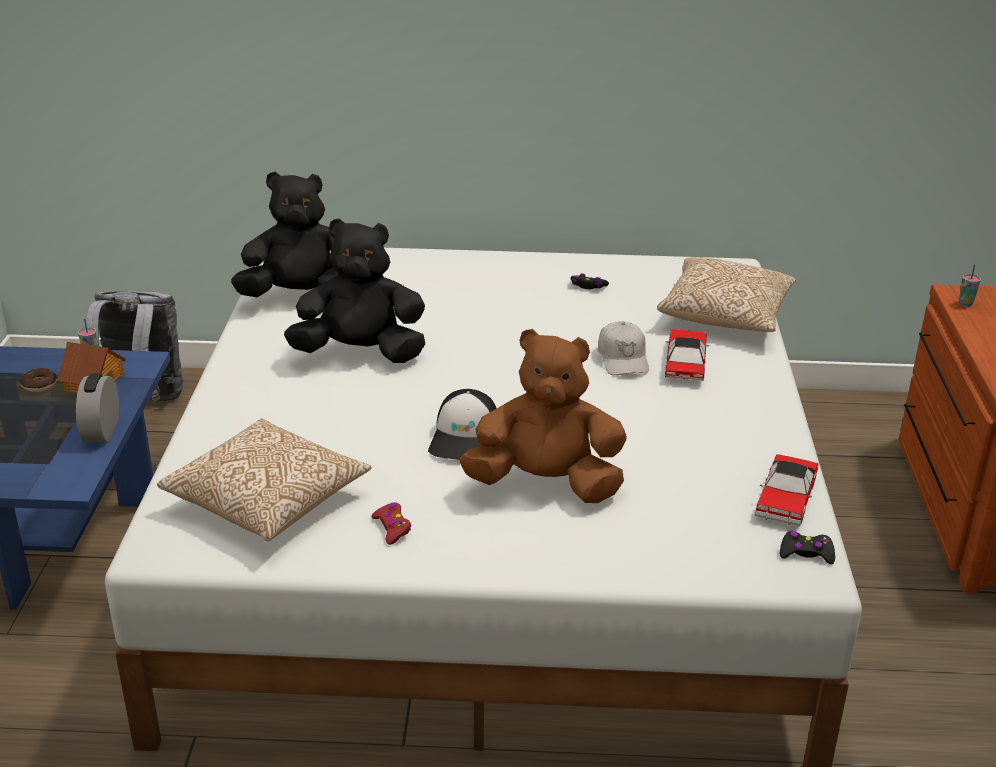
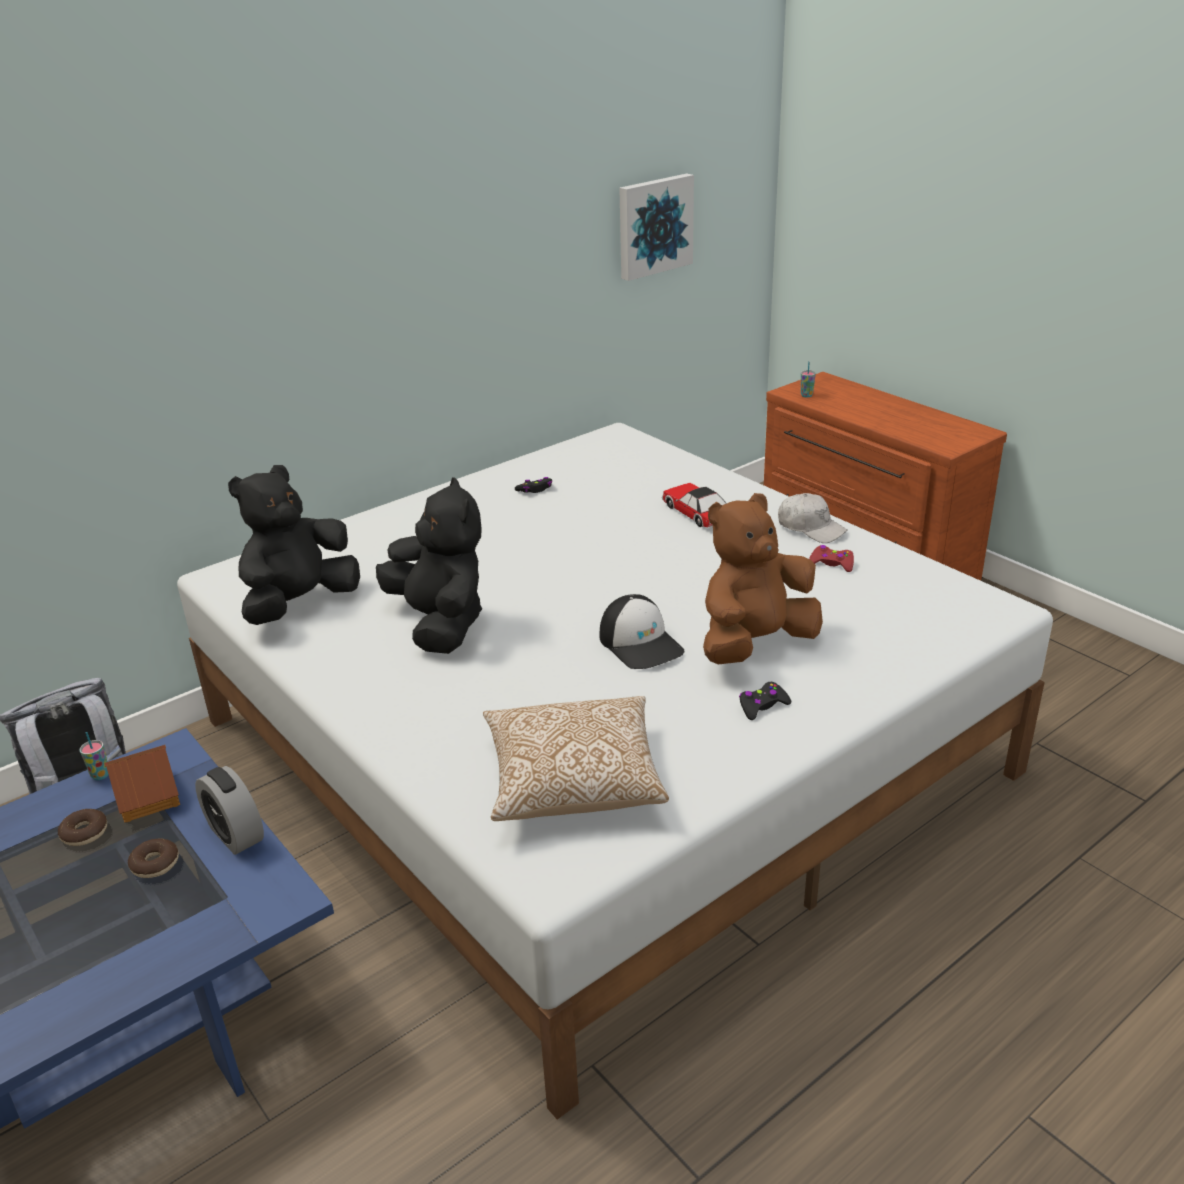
camera: 40 degrees left, 0 degrees up
(44, 423) = (155, 864): none -> donut
(360, 353) = (440, 624): black plush toy -> black plush toy turned 105 degrees clockwise
(392, 528) = (706, 740): red game controller -> red game controller (832, 564)
(623, 359) = (651, 530): white cap -> white cap (811, 528)
(725, 315) = (667, 468): pillow -> none
(785, 498) = (908, 569): toy car -> none
(806, 553) = (977, 597): black game controller -> black game controller (762, 706)
(849, 64) = (653, 226): none -> picture

